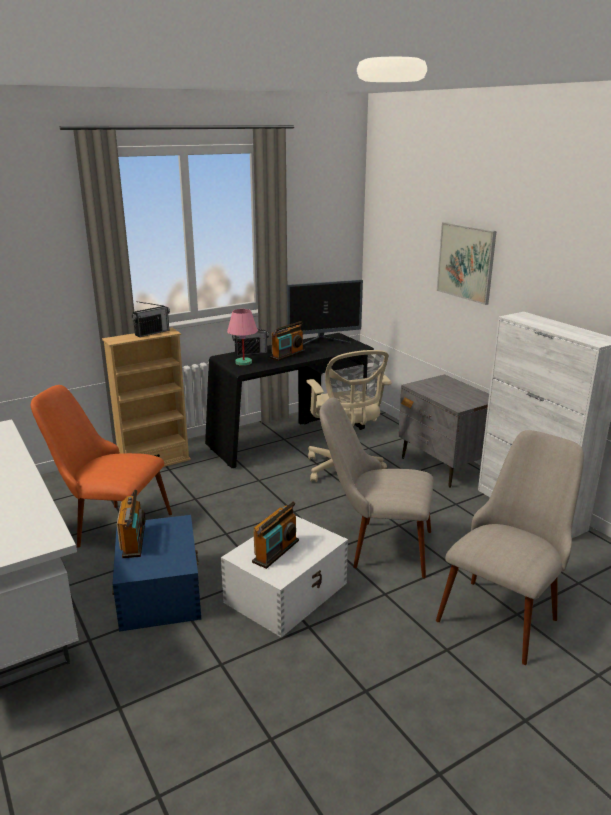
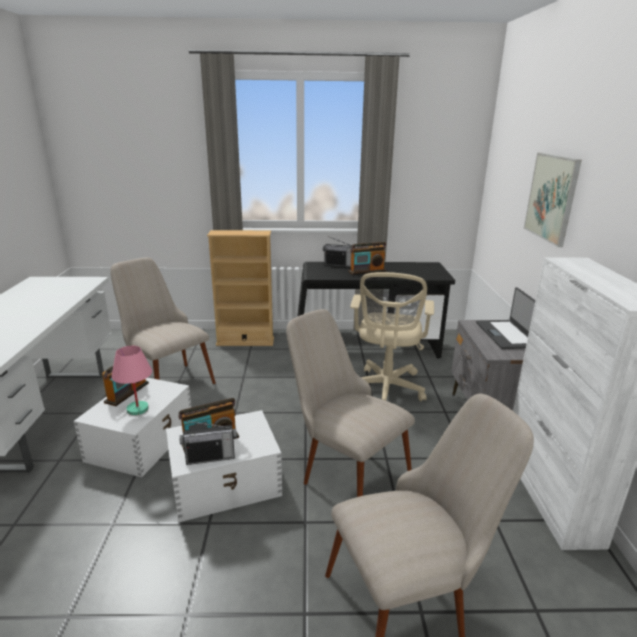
camera: 30 degrees right, 0 degrees up
(111, 527) = (166, 380): orange chair -> beige chair
(152, 333) = (249, 231): radio -> radio (210, 458)
(160, 590) = (142, 440): blue storage box -> white storage box
(243, 363) = (322, 271): pink table lamp -> pink table lamp (137, 409)
(323, 341) = (414, 267): monitor -> none
(450, 388) = (507, 334): none -> laptop

